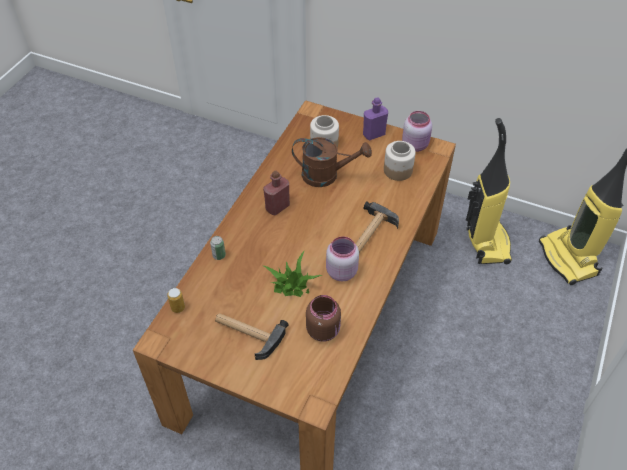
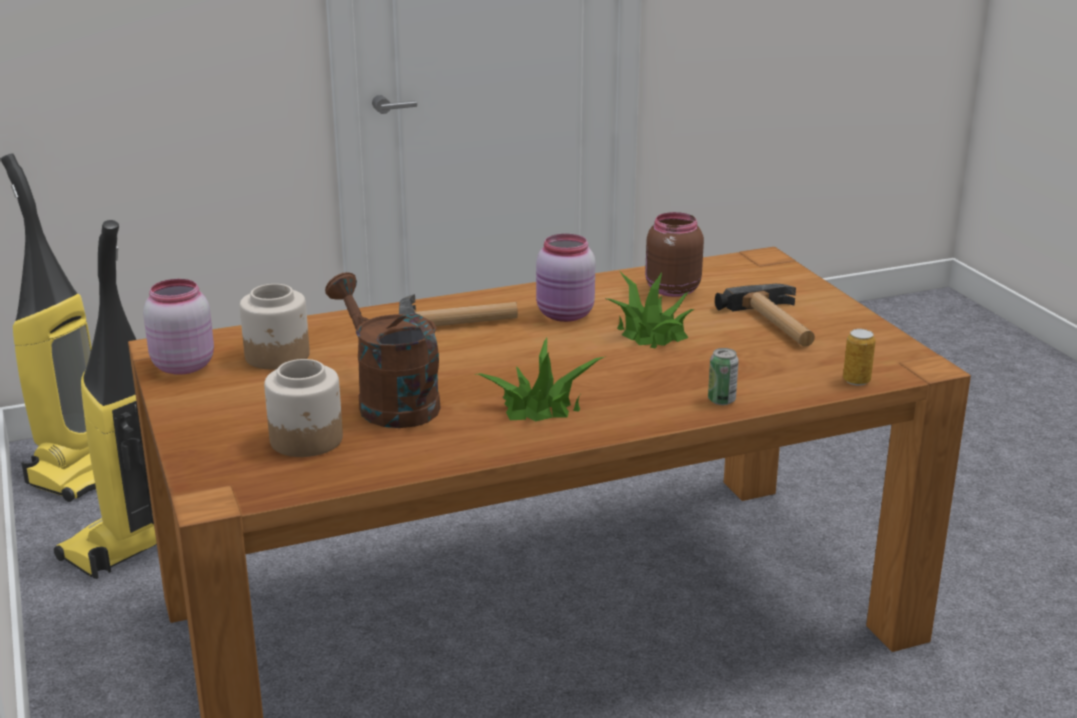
camera: 135 degrees left, 25 degrees down
(277, 207) = (540, 406): red bottle -> potted plant
(374, 134) = (202, 409): purple bottle -> none

